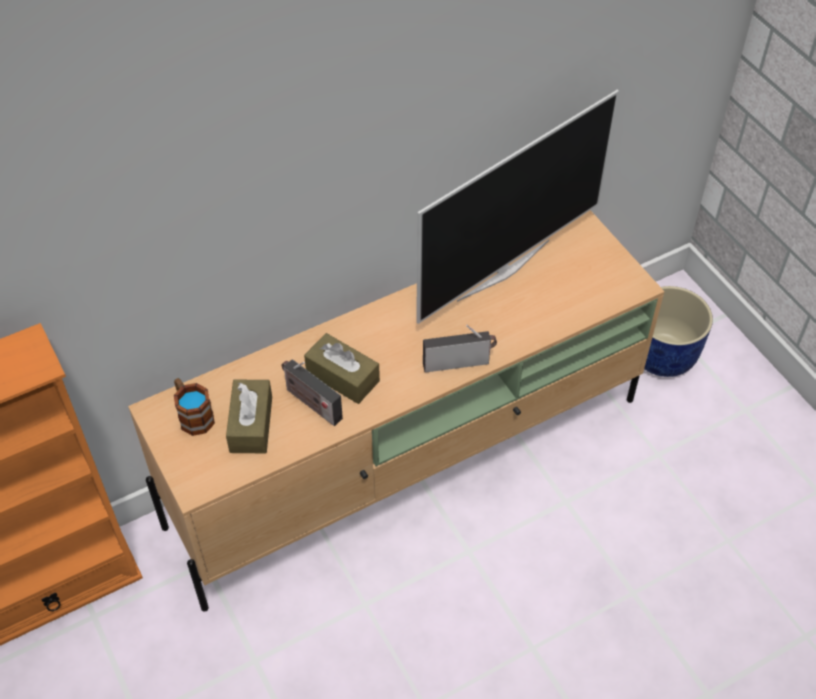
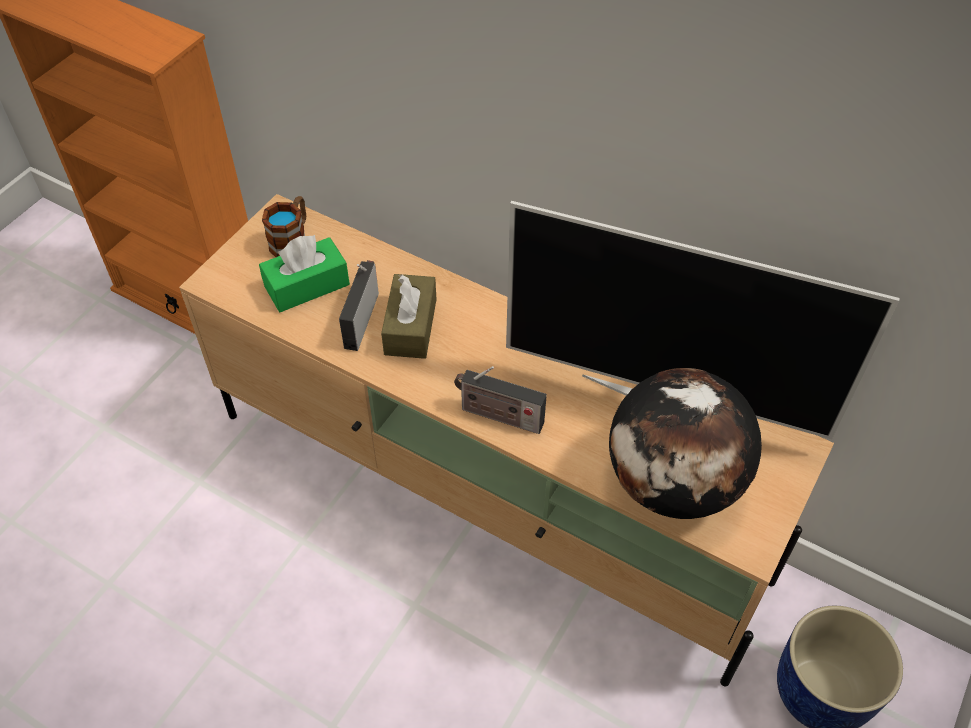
camera: 60 degrees right, 0 degrees up
(251, 424) = (307, 285): brown tissue box -> green tissue box
(459, 362) = (498, 416): radio -> radio turned 150 degrees clockwise
(571, 298) = (673, 483): none -> globe

